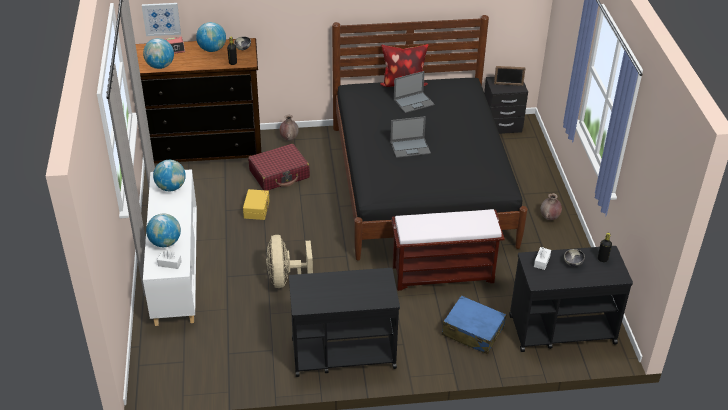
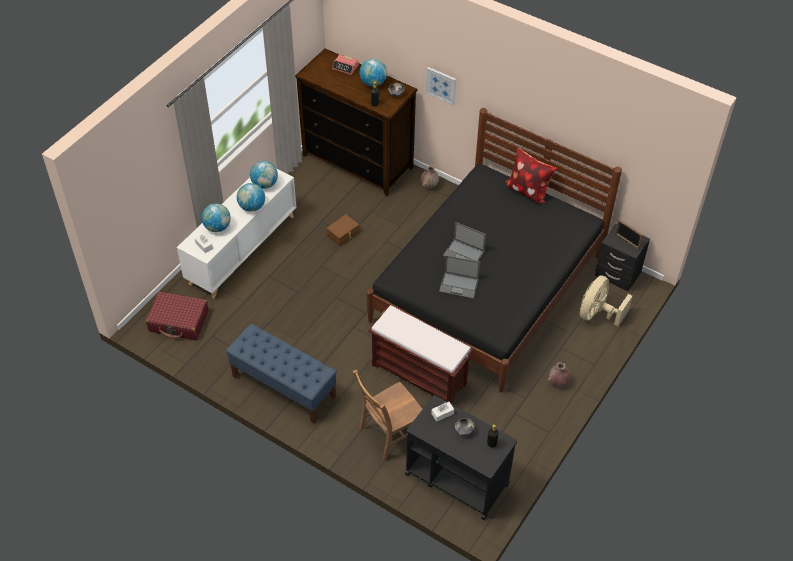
camera: 40 degrees right, 10 degrees up
(160, 66) = (321, 79): globe -> globe (252, 207)
(161, 18) = (348, 37): picture -> picture (441, 85)
(257, 209) = (343, 234): yellow storage box -> brown storage box
(279, 174) = (389, 214): red suitcase -> red suitcase (179, 321)
(285, 278) = (305, 303): beige fan -> beige fan (597, 314)
(342, 353) = (283, 386): black cart -> blue bench
(414, 102) = (515, 214): laptop -> laptop (459, 285)
(472, 331) = (389, 434): blue suitcase -> brown chair

